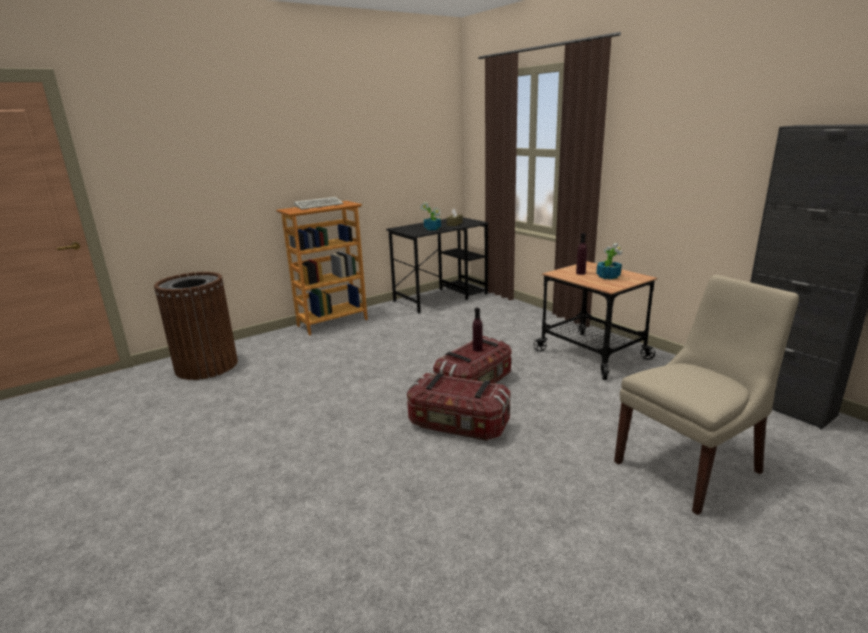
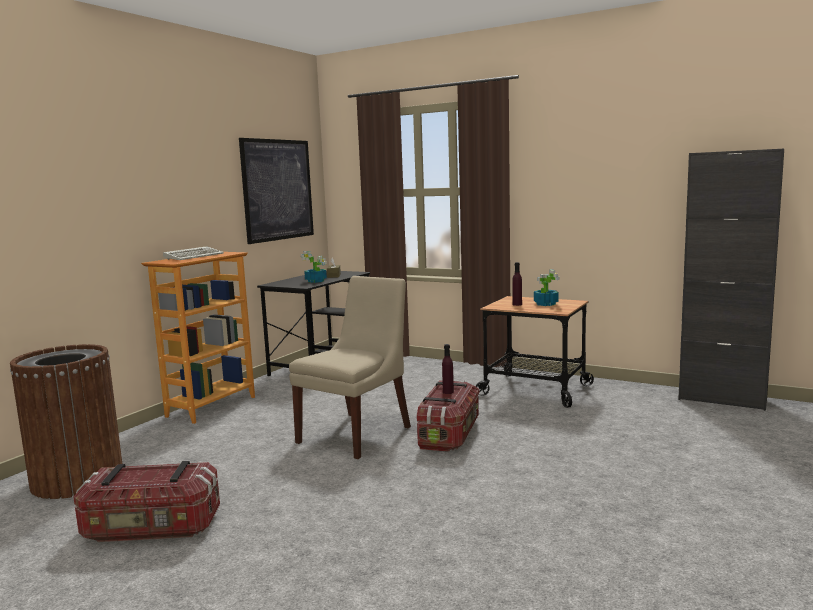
camera: 25 degrees left, 10 degrees down
(411, 146) = (278, 190): none -> picture
(458, 425) = (471, 470): storage box -> storage box (152, 528)
(690, 465) = (702, 455): beige chair -> beige chair (357, 433)

